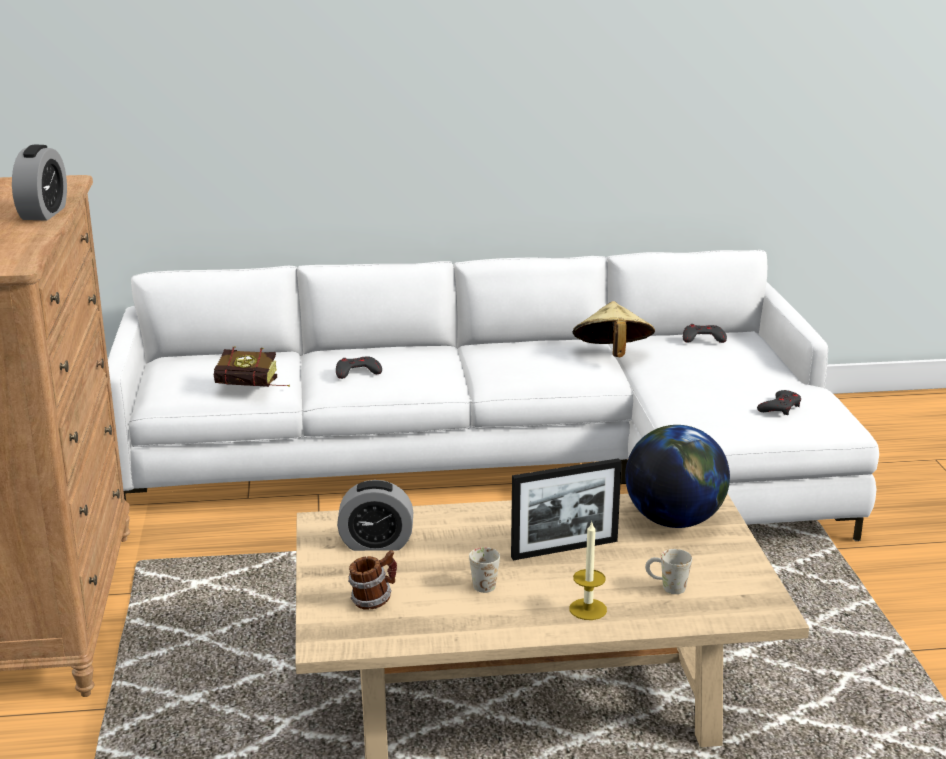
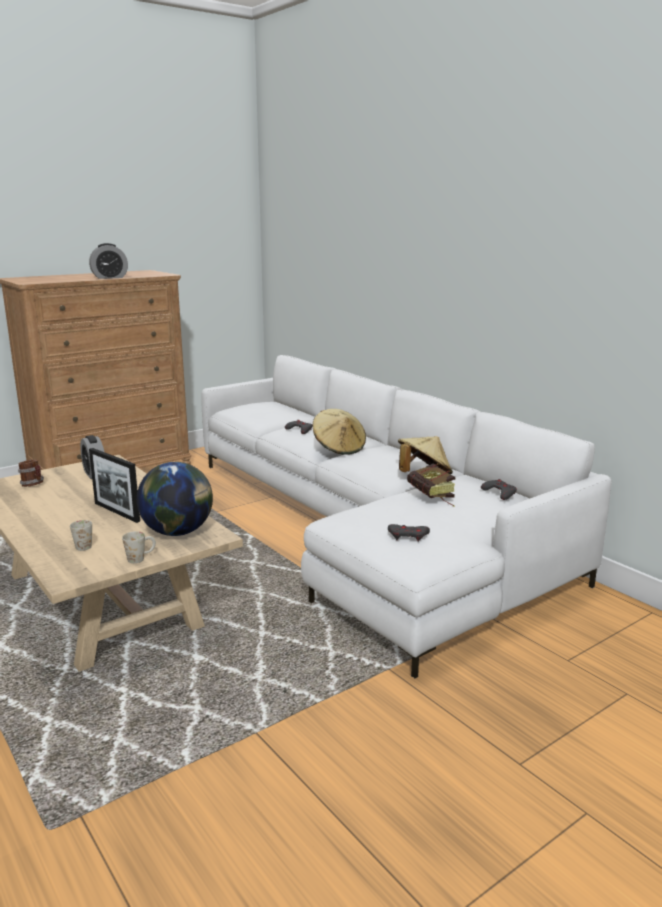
camera: 60 degrees right, 5 degrees down
(253, 388) = (252, 419): book -> book (433, 498)
(462, 370) = (339, 448): none -> beige hat
(483, 582) = (64, 502): white mug -> white mug (141, 558)
(588, 609) = (45, 530): candle -> none

